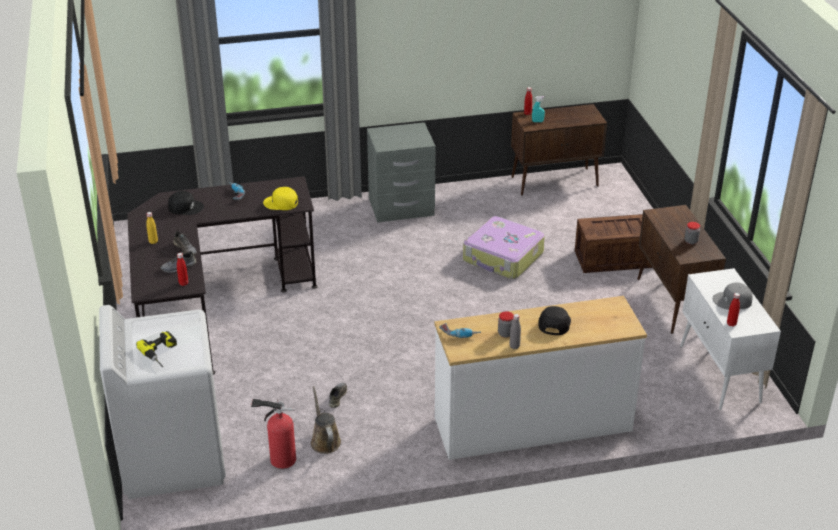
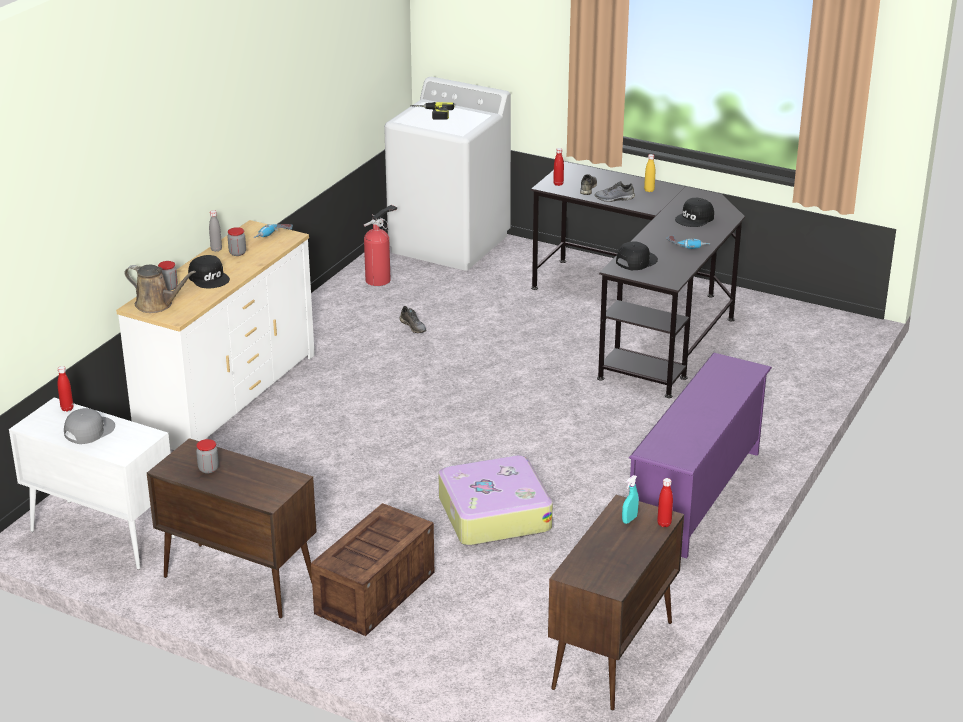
camera: 130 degrees right, 5 degrees down
(281, 203) = (636, 261): yellow cap -> black cap
(324, 440) = (370, 302): brown watering can -> brown watering can (157, 305)
(401, 207) = (697, 496): grey nightstand -> purple shoe rack
(590, 331) = (169, 287): none -> jar

